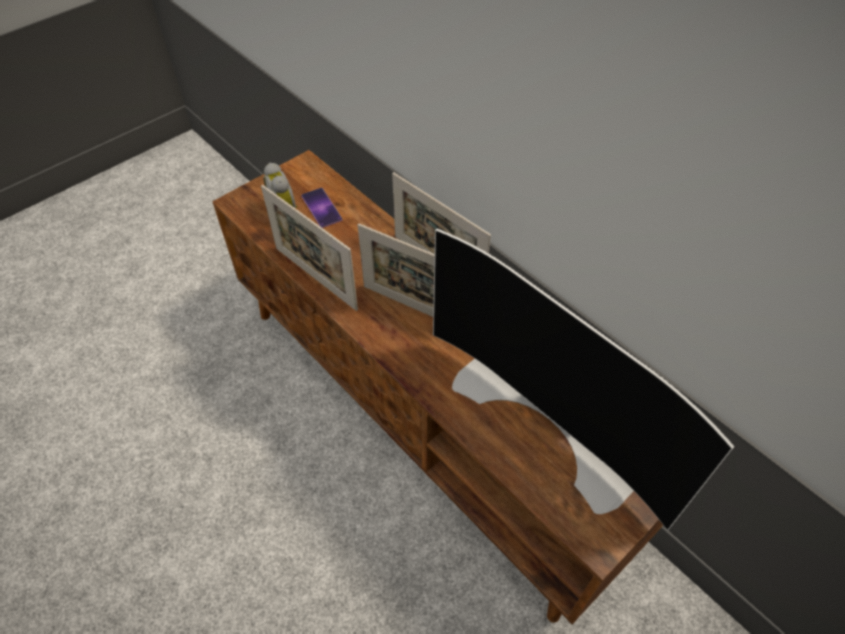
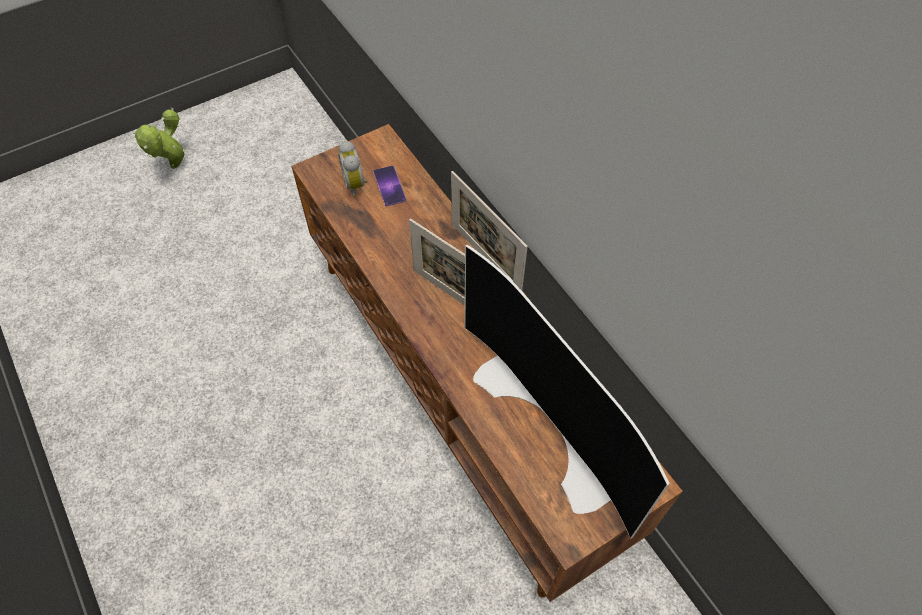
camera: 10 degrees right, 5 degrees up
(79, 238) = (174, 168): none -> potted plant
(315, 278) = (371, 256): picture frame -> none

